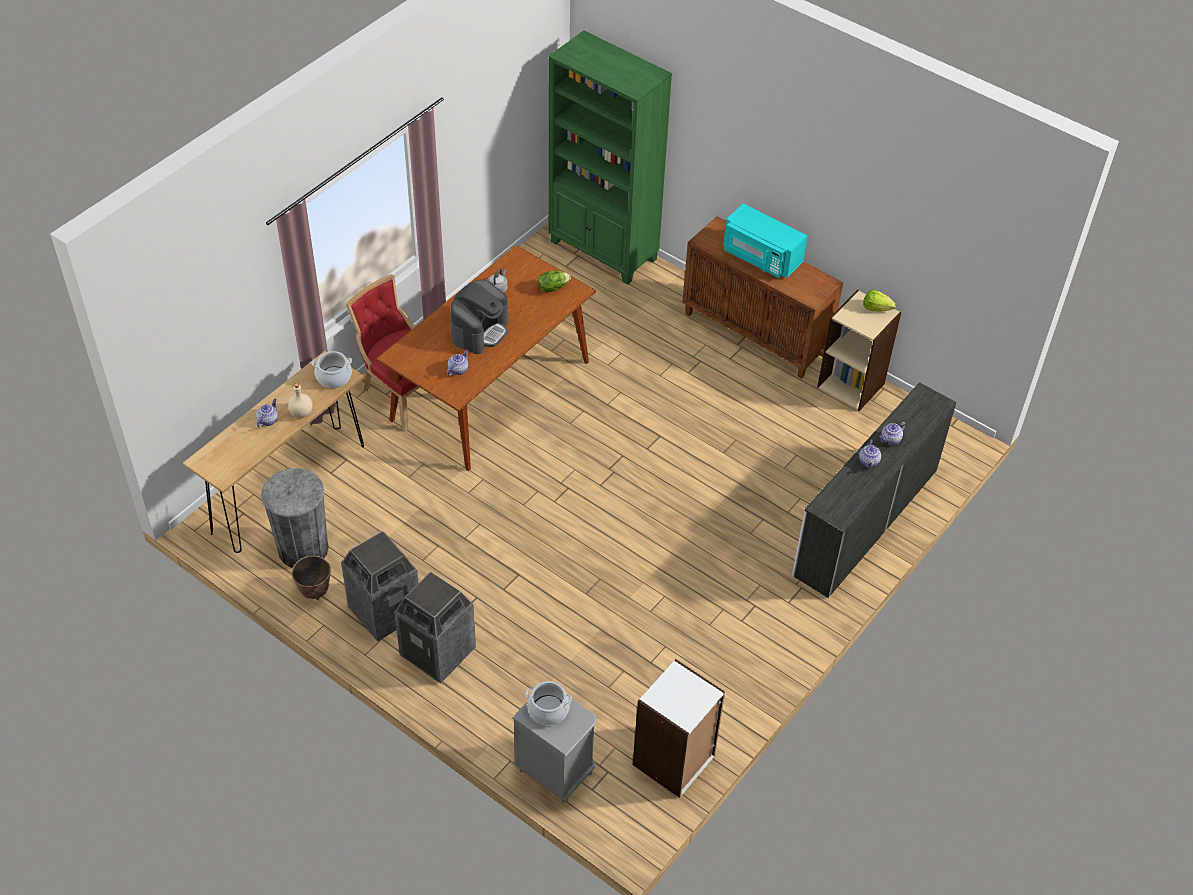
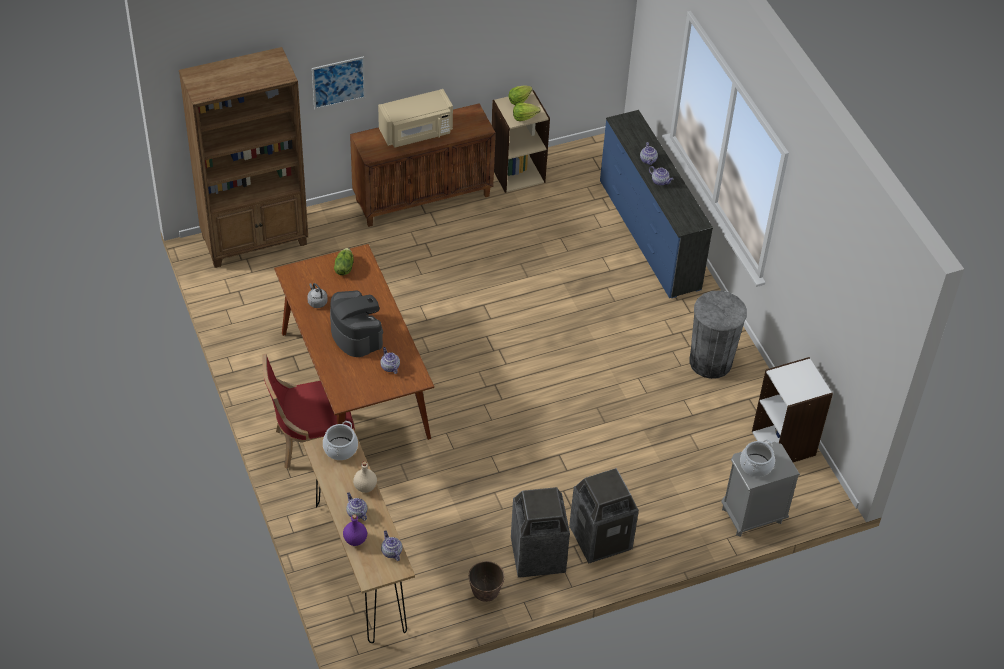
camera: 60 degrees left, 0 degrees up
(237, 433) = (355, 540): none -> purple bottle
(238, 463) = (391, 551): none -> teapot
(303, 549) = (434, 584): grey trash can -> grey trash can (710, 362)
(603, 251) = (255, 240): green bookcase -> brown bookcase
(718, 153) = (338, 82): none -> picture
(761, 257) = (416, 132): turquoise microwave -> beige microwave
(856, 321) = (524, 117): none -> lettuce
(865, 522) = (649, 234): white dresser -> blue dresser

